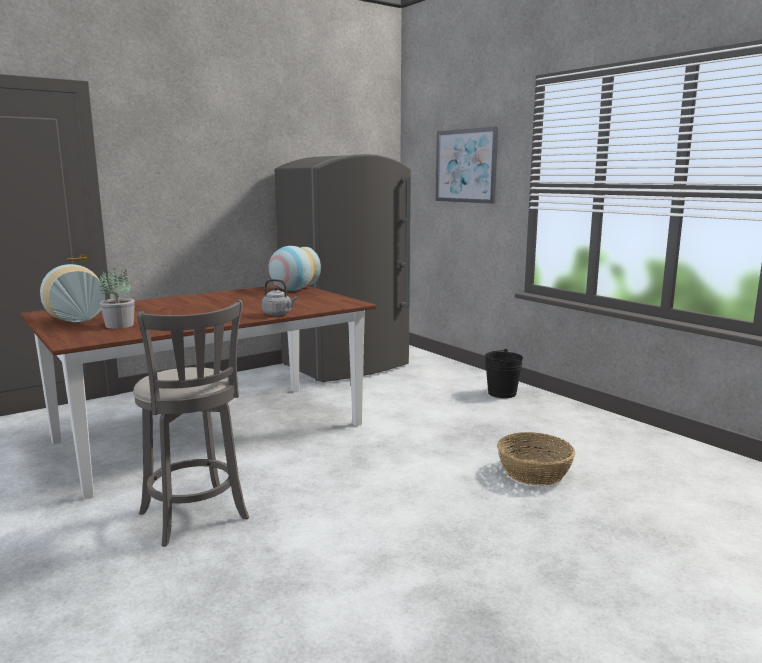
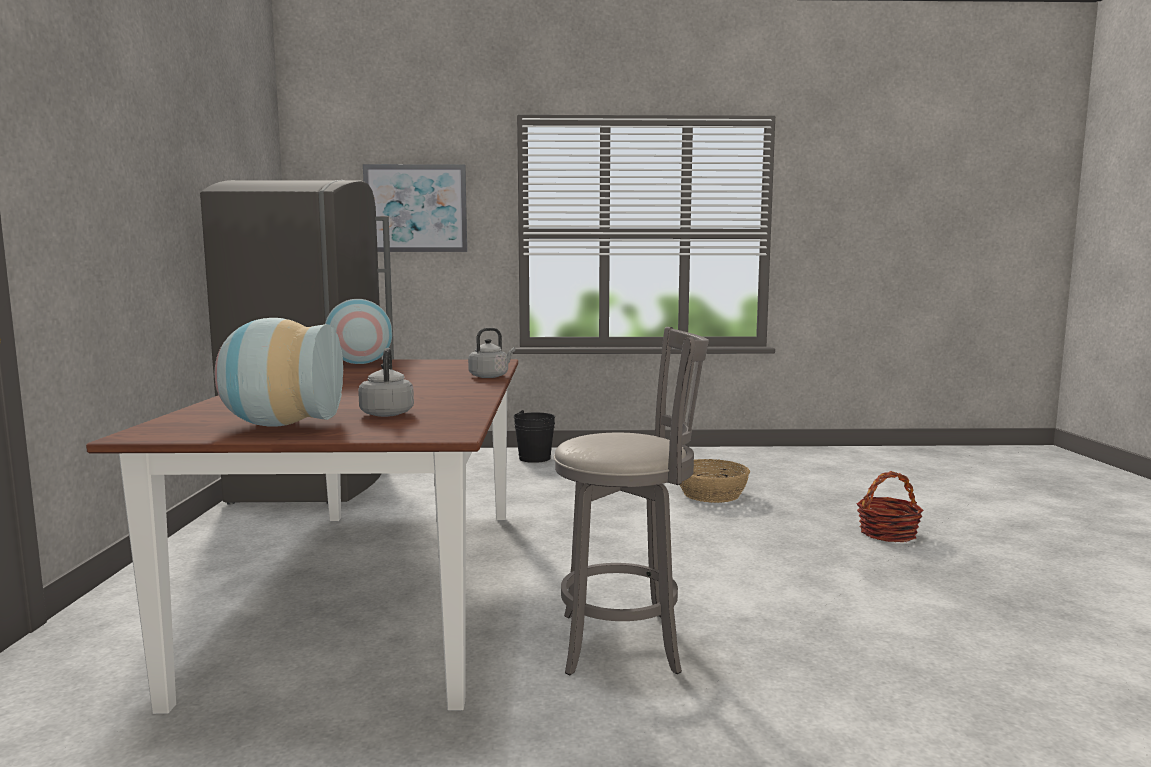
camera: 55 degrees left, 5 degrees down
(119, 325) = (387, 413): potted plant -> grey kettle
(565, 580) = (887, 533): none -> basket

